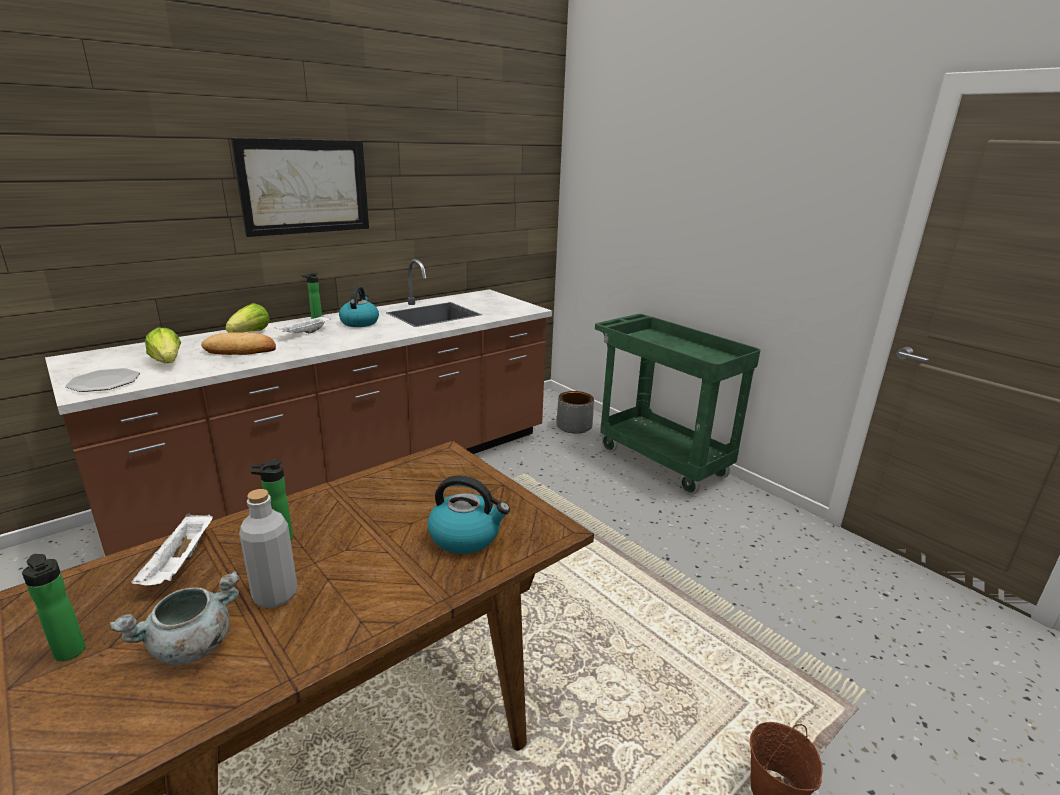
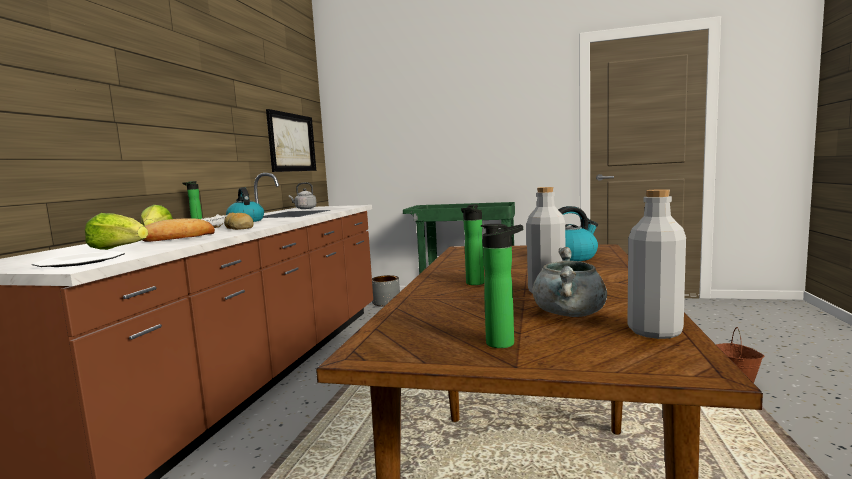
camera: 35 degrees left, 15 degrees down
(153, 725) = (654, 331): none -> grey bottle
(180, 564) = (442, 305): white tray -> none
(305, 186) = (176, 103): picture -> picture (291, 142)
(314, 342) = (239, 228): none -> bread
(478, 299) = (304, 208): none -> grey kettle

